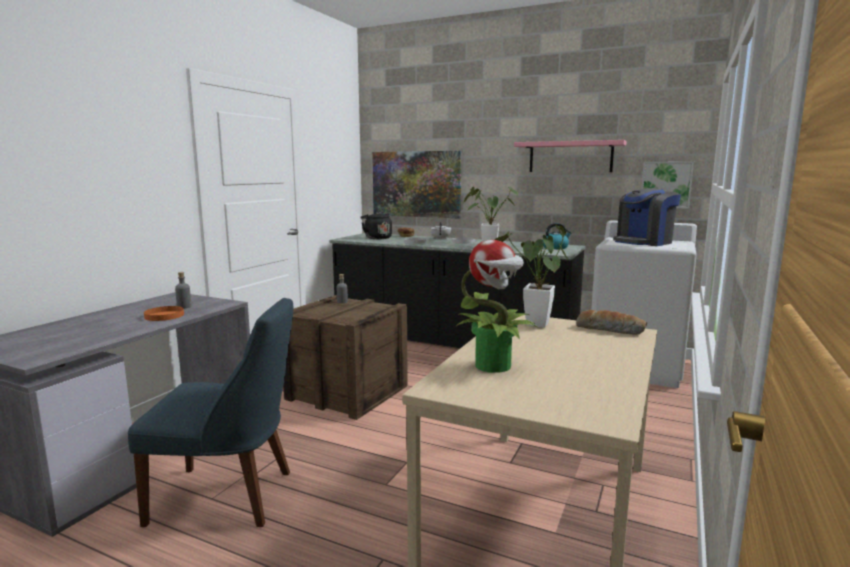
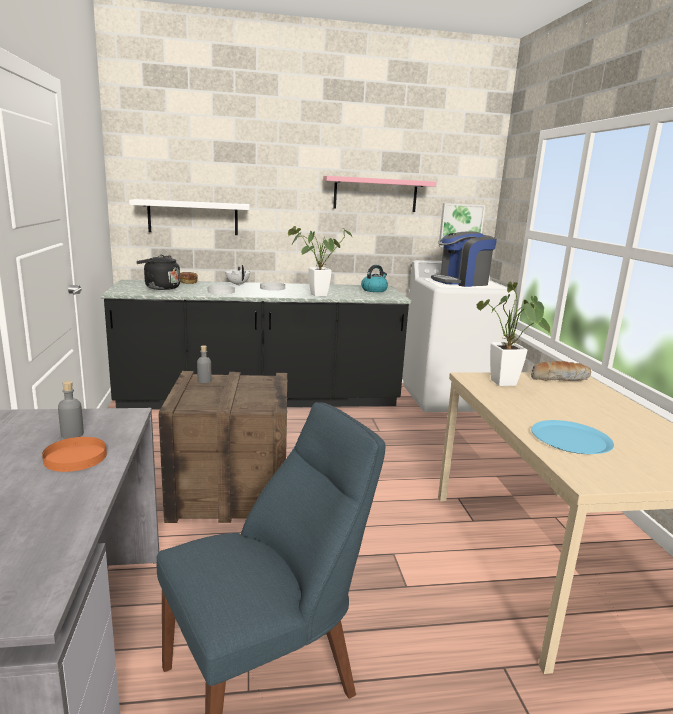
camera: 35 degrees left, 5 degrees up
(416, 184) = (193, 217): picture -> white shelf
(494, 366) = (571, 439): potted plant -> blue plate
(643, 242) = (461, 282): coffee machine -> coffee machine turned 45 degrees clockwise

